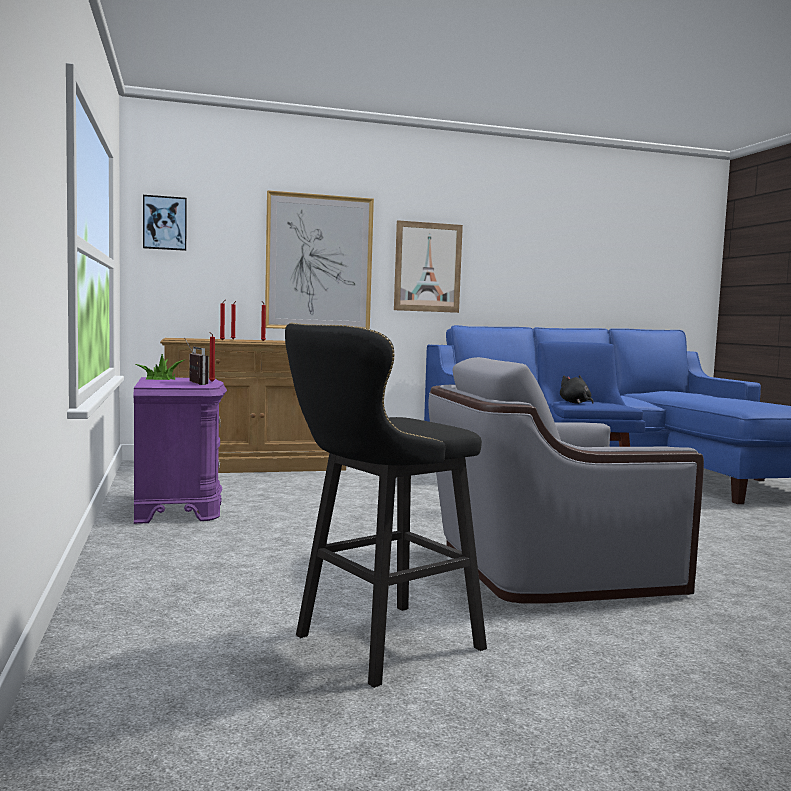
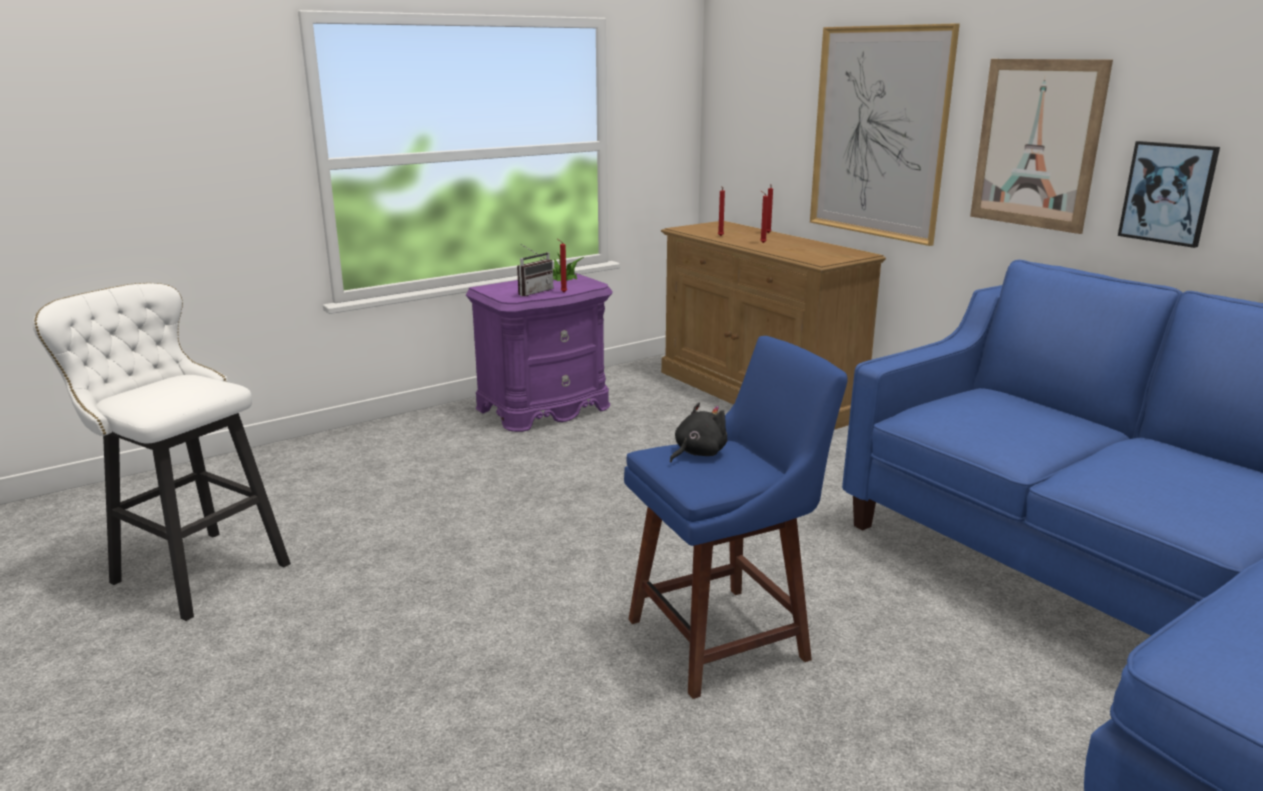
camera: 70 degrees right, 15 degrees up
(165, 223) = (733, 81): picture -> picture (1168, 193)
(372, 647) = (190, 567): black stool -> white stool
(543, 569) = (442, 628): grey armchair -> none

